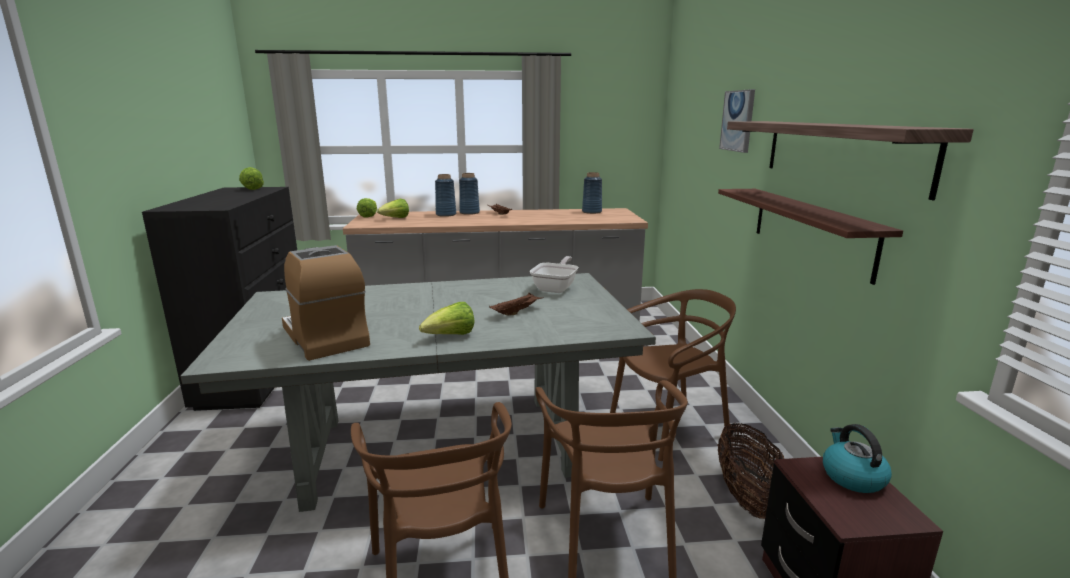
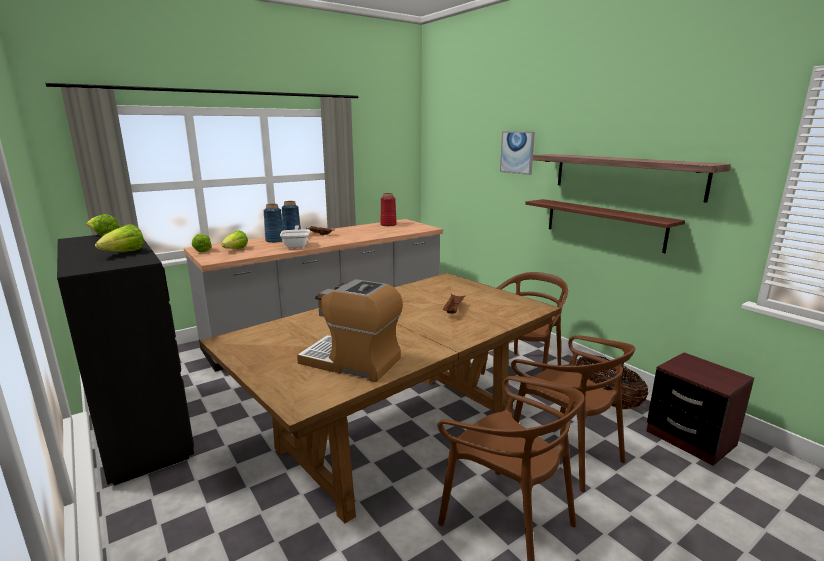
camera: 30 degrees left, 0 degrees up
(440, 447) = (395, 435): grey dining table -> brown dining table
(450, 336) = (443, 337): lettuce -> lettuce (124, 253)
(556, 288) = (446, 287): frying pan -> frying pan (296, 245)
(591, 212) = (388, 224): blue vase -> red vase
(852, 477) = (696, 364): kettle -> none

